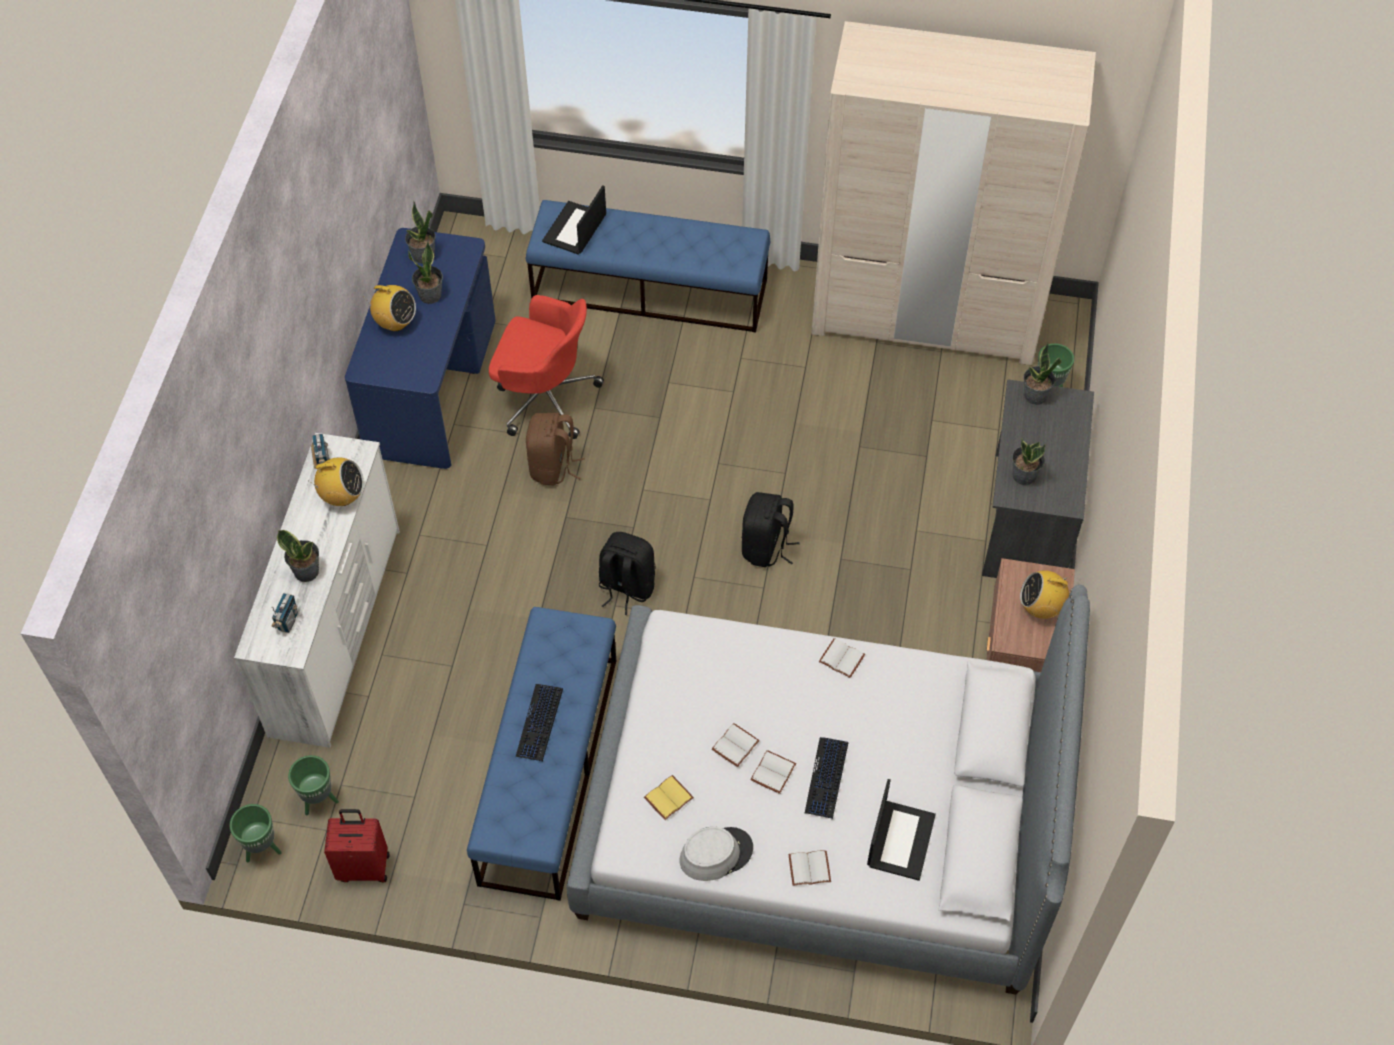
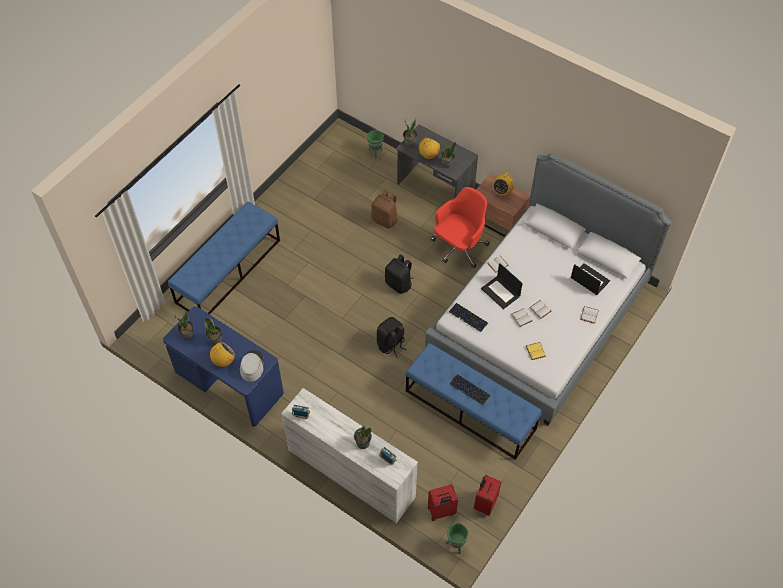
camera: 65 degrees left, 0 degrees up
(318, 800) = (441, 511): green planter -> red suitcase
(342, 496) = (327, 413): radio -> radio (429, 155)
(544, 397) = (265, 337): red office chair -> red office chair (459, 247)
(553, 467) = (308, 349): brown backpack -> brown backpack (385, 220)
(575, 229) = (197, 274): laptop -> laptop (501, 292)
(716, 854) = (568, 344): grey hat -> grey hat (251, 366)
(826, 778) = (551, 292): keyboard -> keyboard (468, 317)
(926, 315) = (310, 176): beige wardrobe -> none

